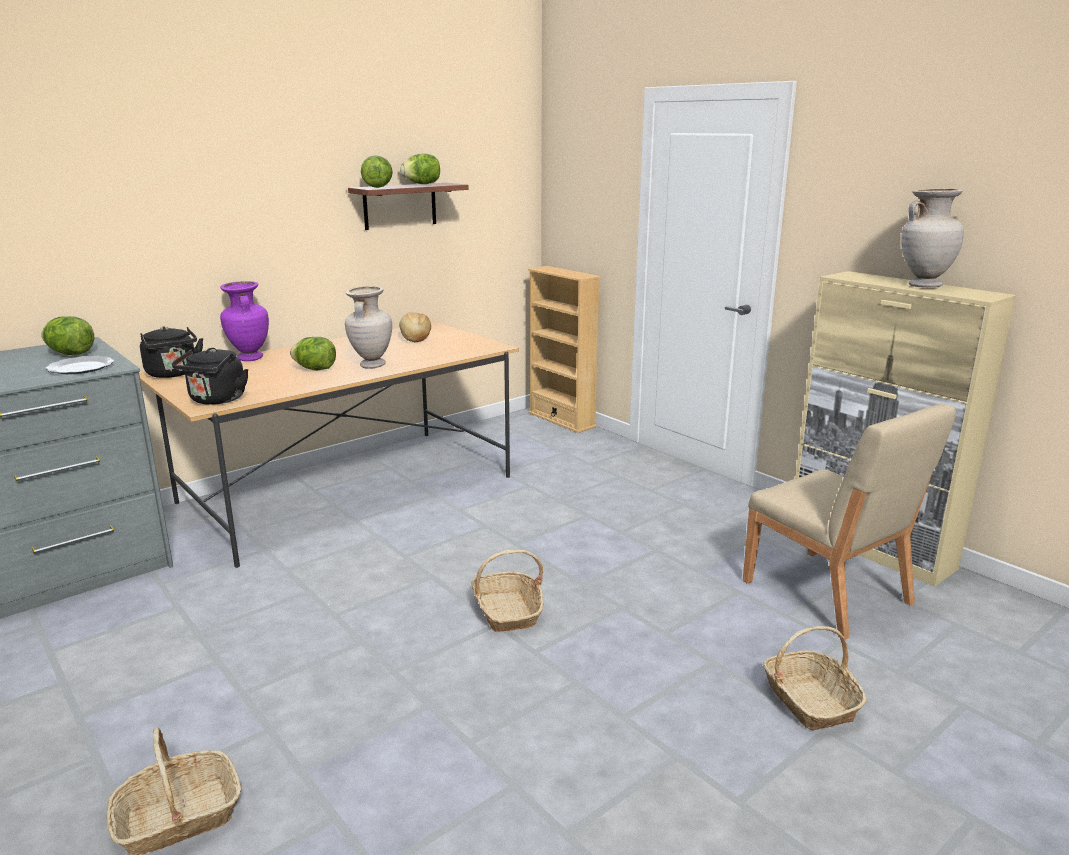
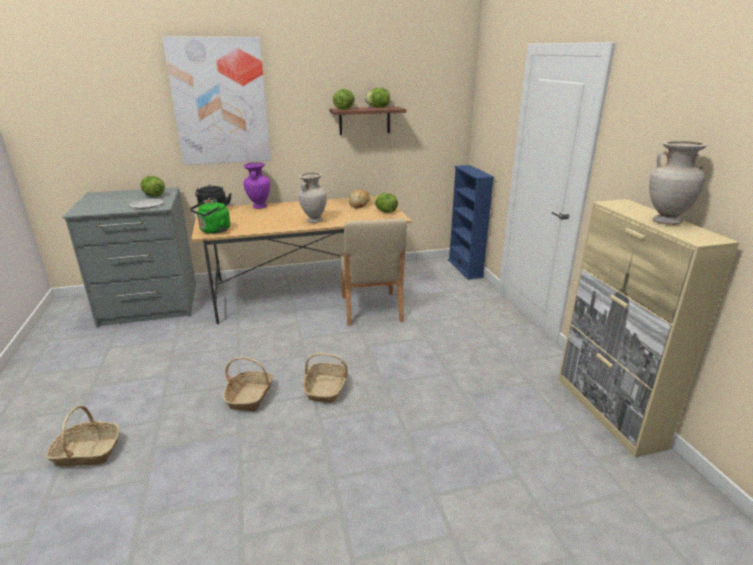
camera: 25 degrees right, 5 degrees up
(171, 181) = (220, 102): none -> picture
(216, 400) = (213, 231): black kettle -> green kettle
(315, 369) = (282, 219): lettuce -> lettuce (385, 212)
(561, 420) = (465, 268): beige bookcase -> blue bookcase
(809, 700) = (458, 510): basket -> basket (250, 396)
(827, 593) = (542, 437): beige chair -> beige chair (371, 309)

